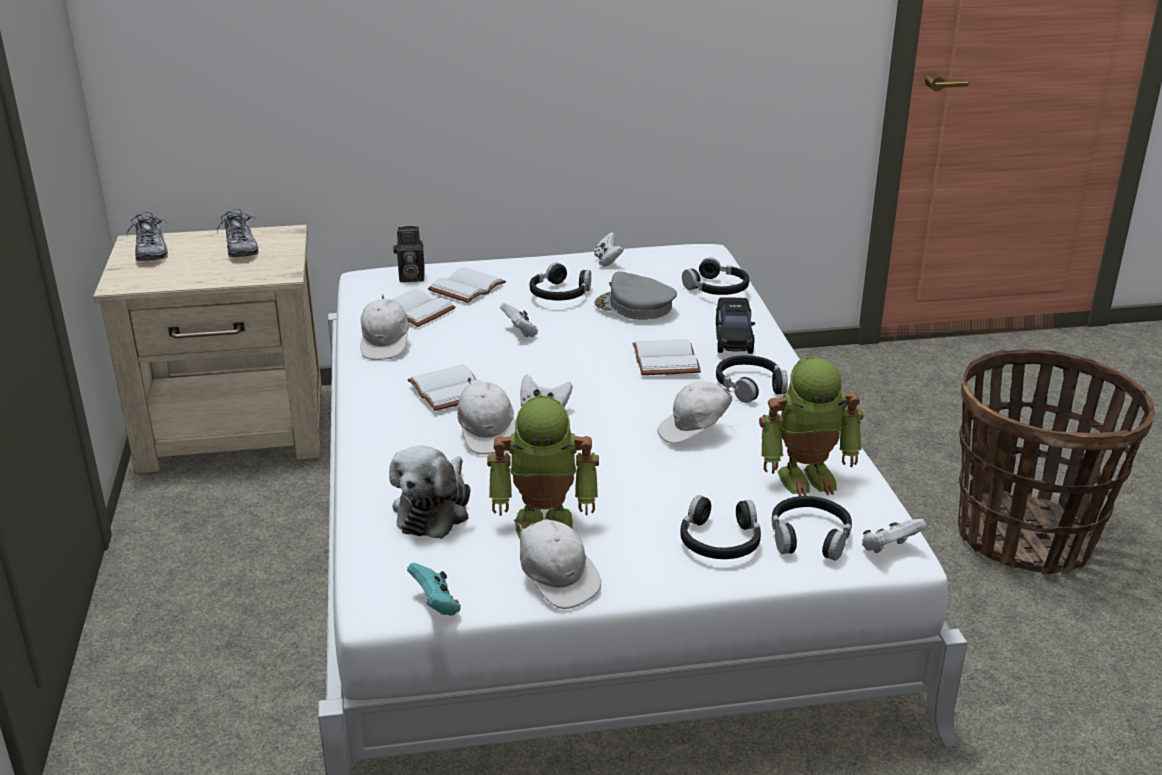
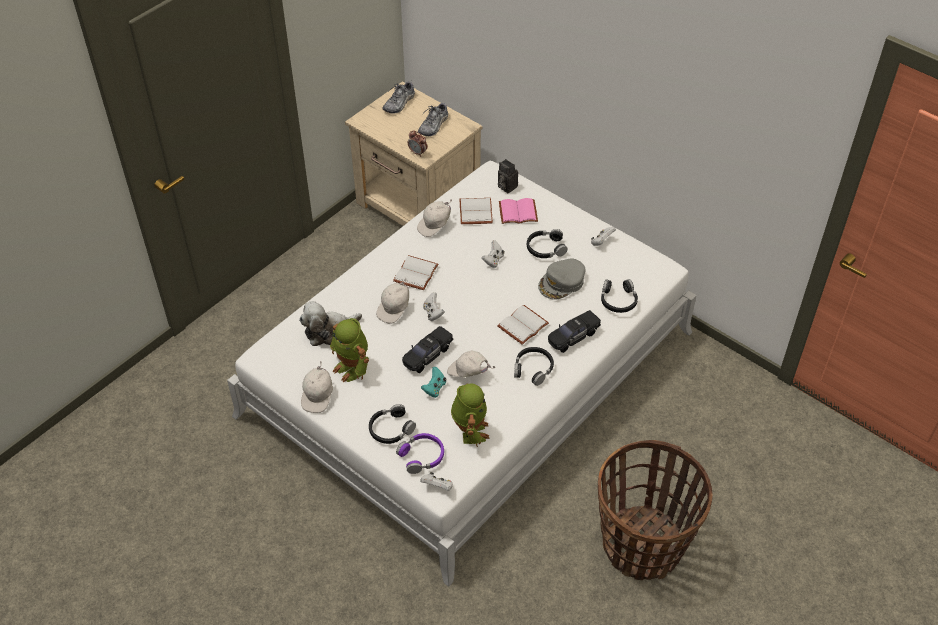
camera: 50 degrees right, 20 degrees up
(264, 275) = (417, 153): none -> alarm clock
(436, 605) = (272, 372): turquoise game controller -> turquoise game controller (434, 388)
(466, 287) = (518, 211): white book -> pink book
(616, 446) = (427, 355): none -> black toy car
(634, 306) = (562, 282): grey cap -> grey cap turned 120 degrees counterclockwise
(807, 476) = (470, 431): toy robot -> toy robot turned 135 degrees counterclockwise
(809, 537) = (422, 456): black headphones -> purple headphones

